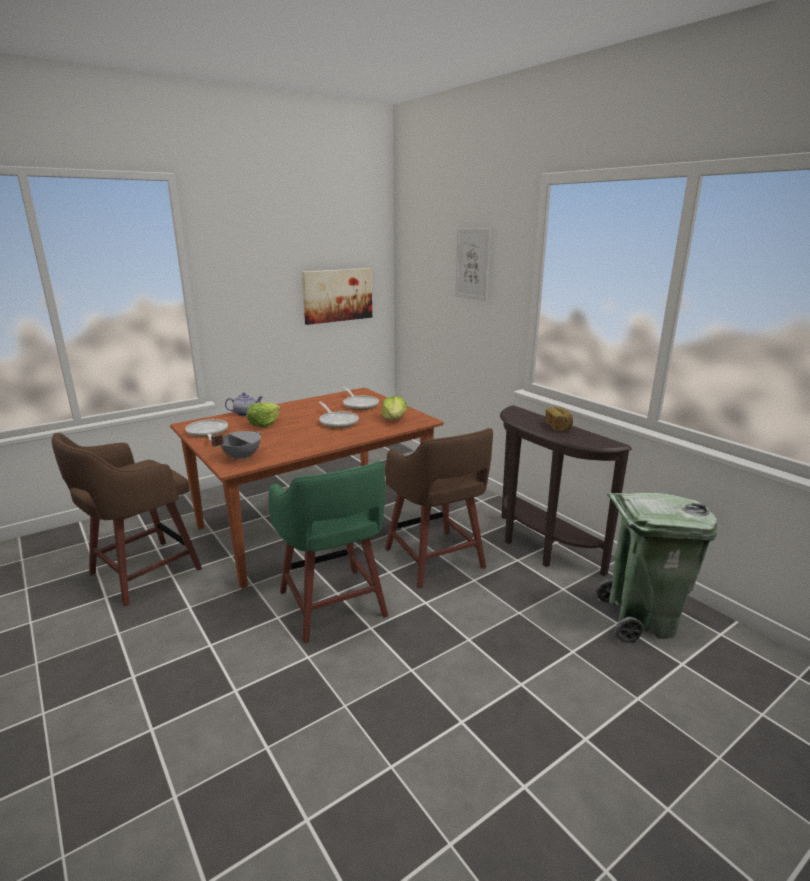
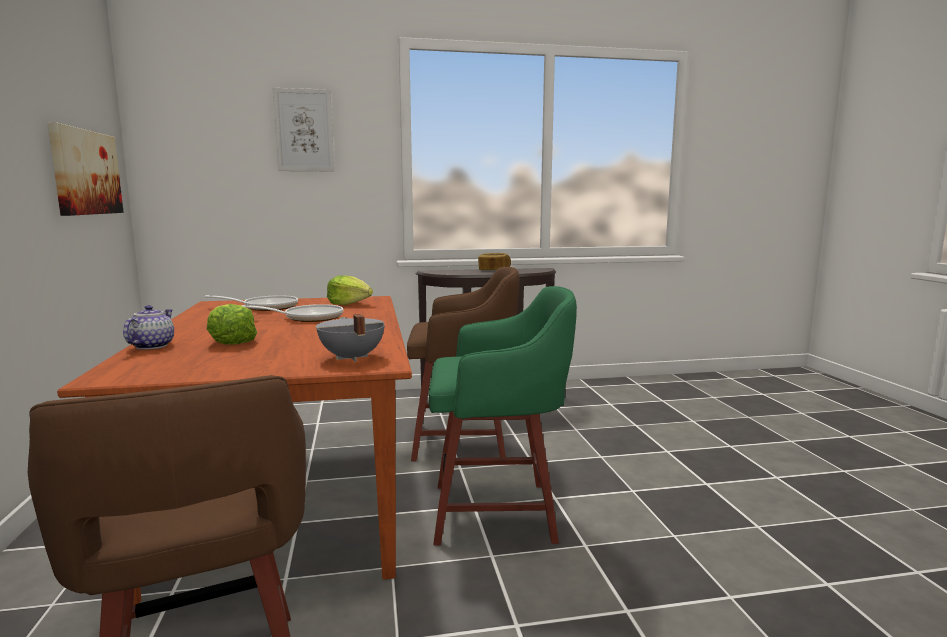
camera: 65 degrees left, 10 degrees down
(207, 433) = (194, 368): frying pan -> none
(639, 620) = (611, 397): green trash can -> none

